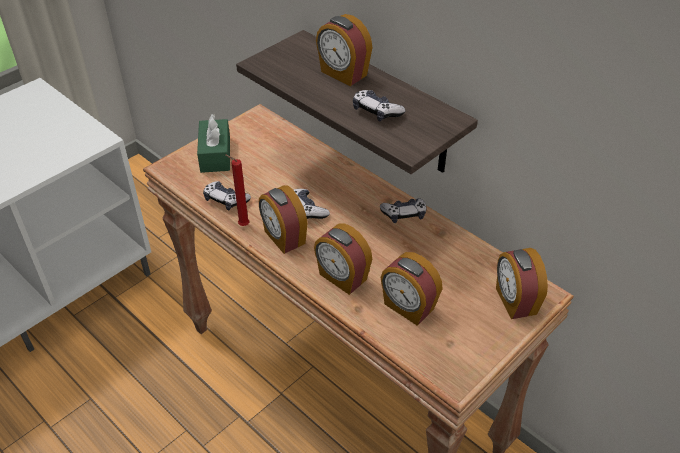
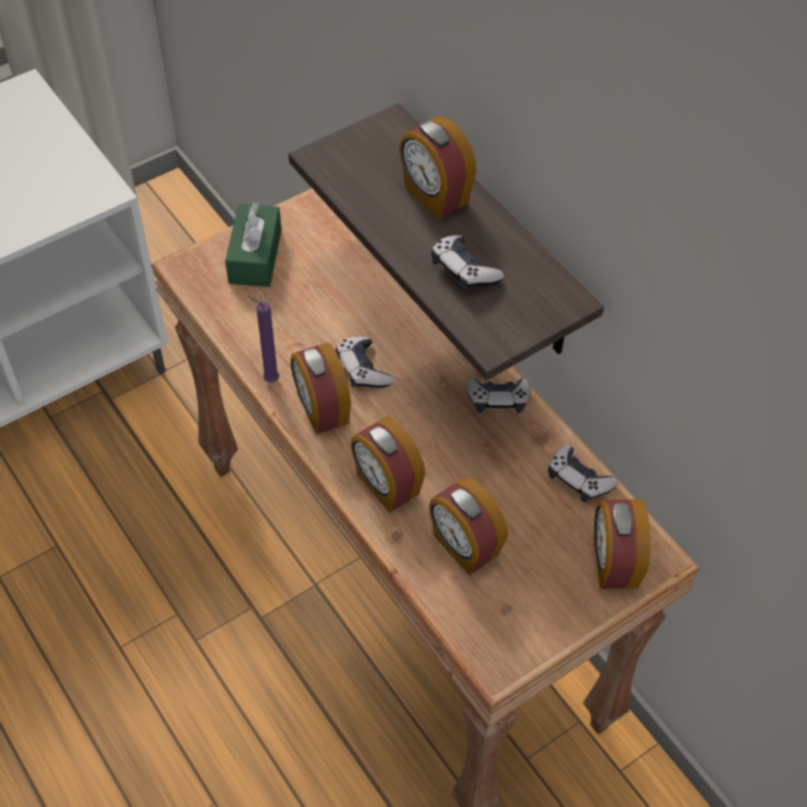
camera: 10 degrees right, 10 degrees up
(226, 200) = (255, 335): game controller -> game controller (578, 480)
(242, 225) = (269, 380): red candle -> purple candle

